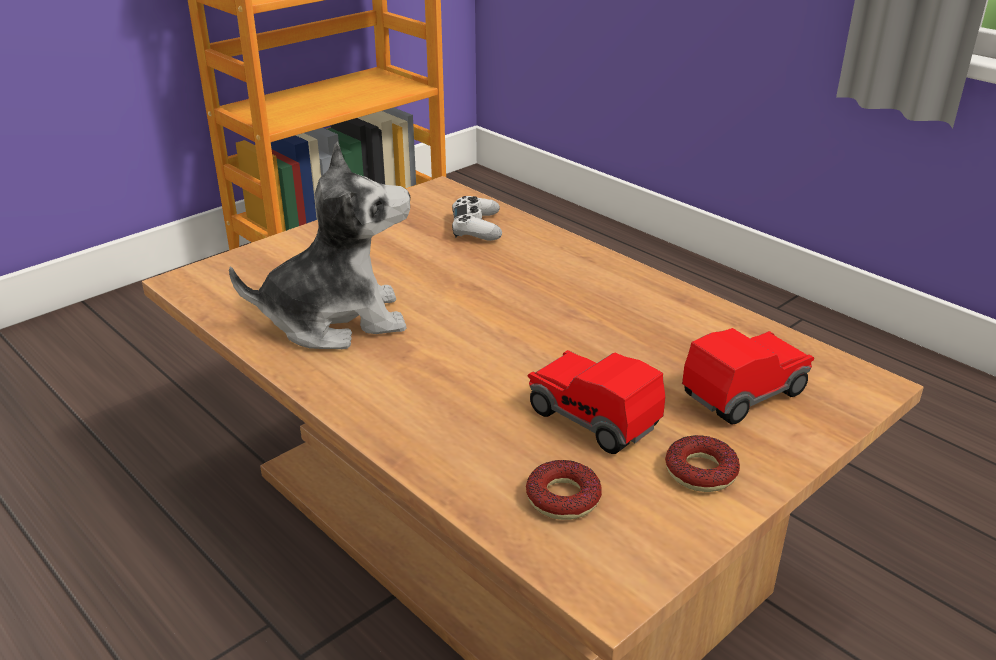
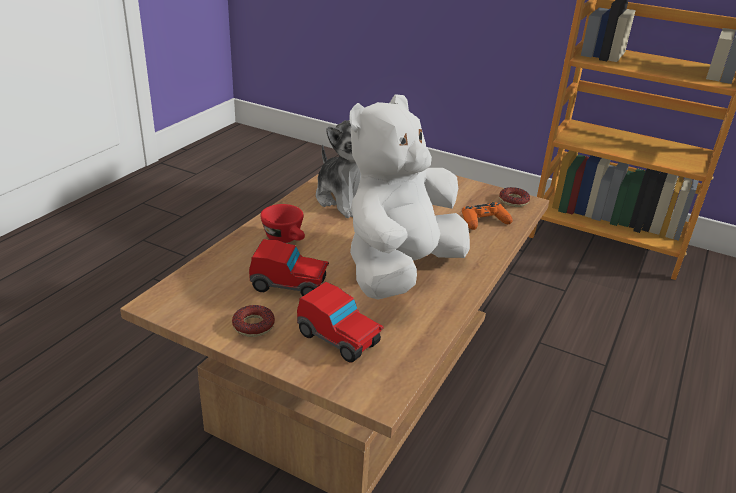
camera: 70 degrees right, 0 degrees up
(443, 403) = (286, 239): none -> red cup
(476, 228) = (484, 221): white game controller -> orange game controller
(563, 498) = (219, 283): donut -> donut (513, 201)
(580, 314) = (400, 270): none -> white plush toy
(592, 419) = (290, 285): toy car -> toy car turned 75 degrees clockwise

